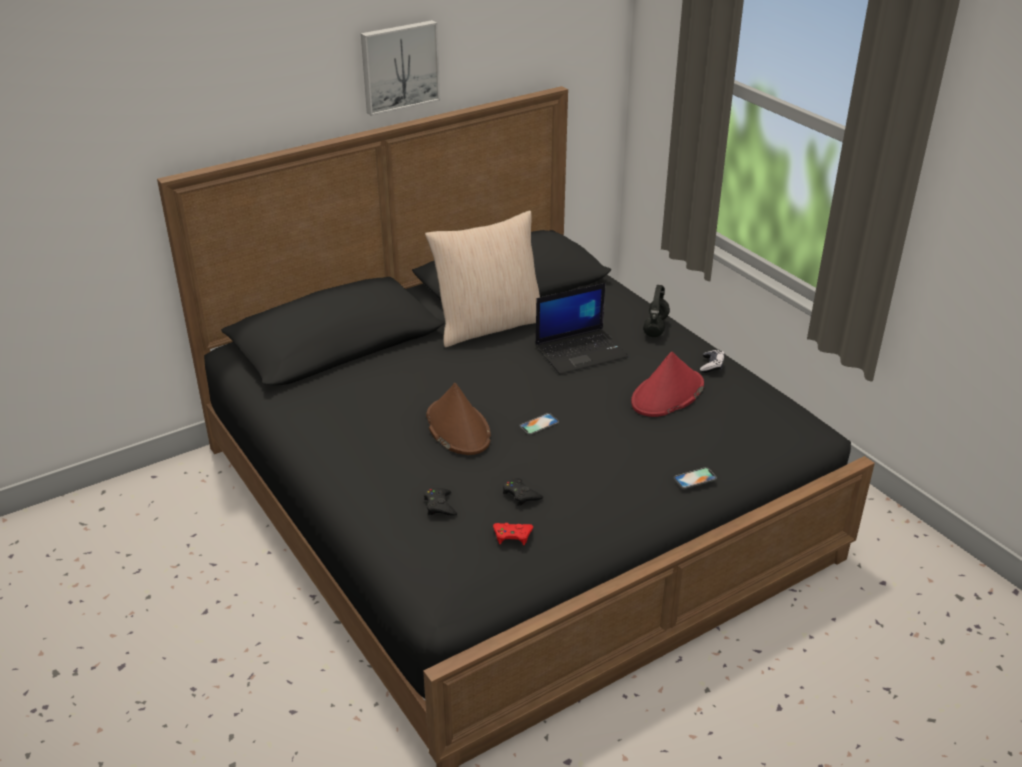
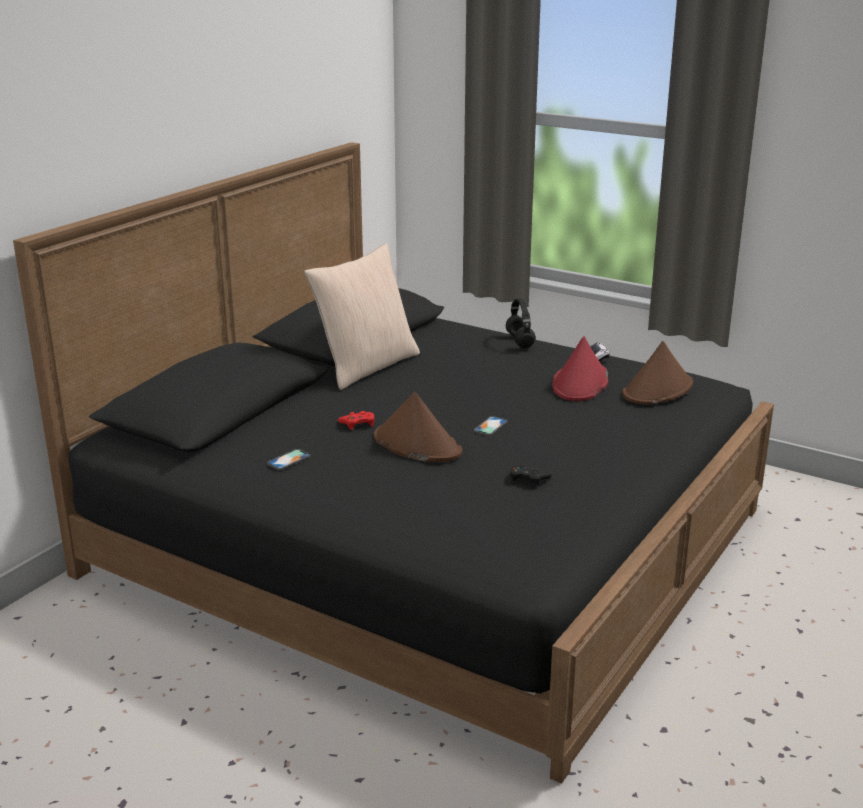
camera: 25 degrees left, 10 degrees down
(399, 66) = (222, 118): picture -> none
(439, 505) = (461, 504): black game controller -> none
(512, 535) = (552, 509): red game controller -> red game controller (358, 424)
(581, 351) = (473, 369): laptop -> none
(695, 478) = (664, 434): phone -> phone (289, 460)
(737, 422) = (658, 390): none -> brown hat

